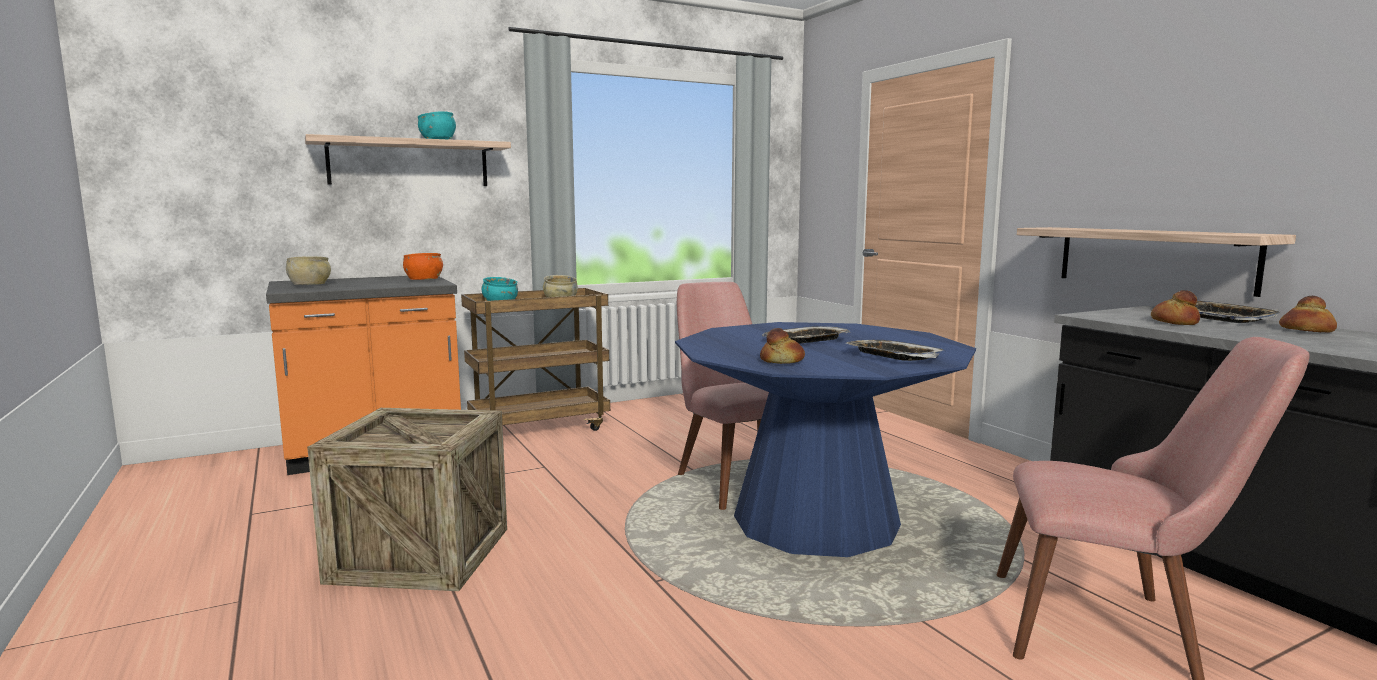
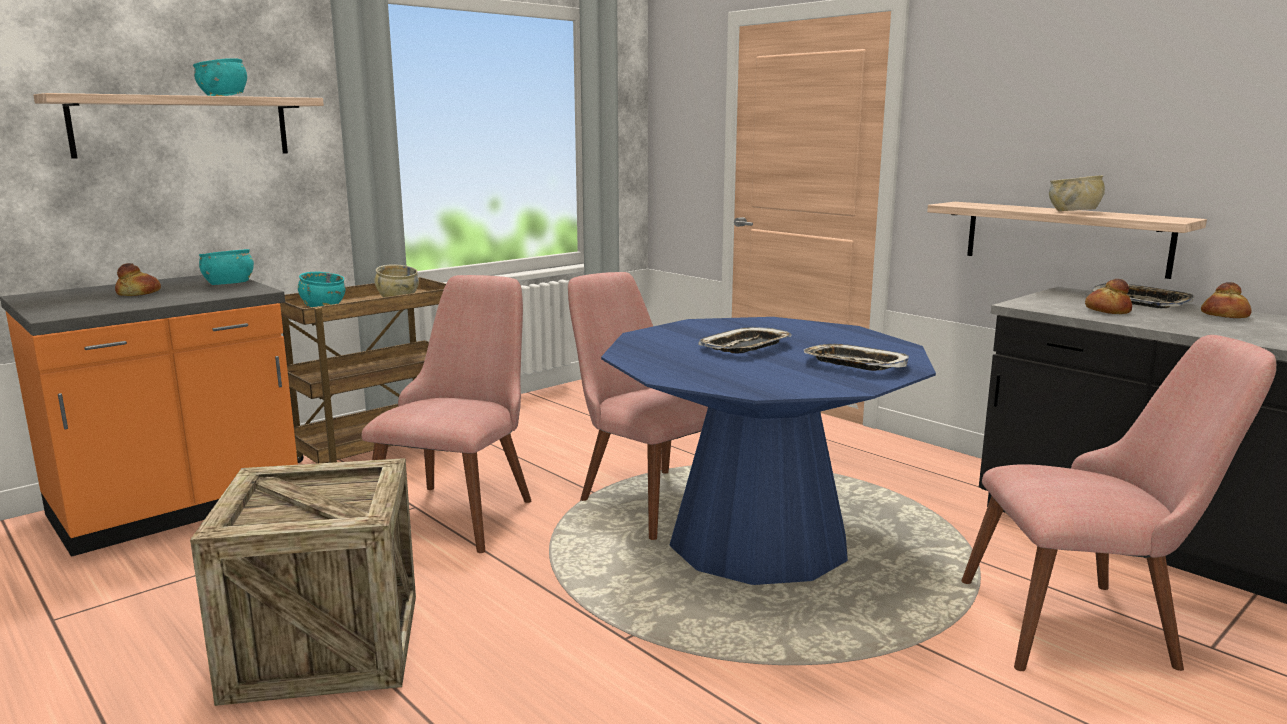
camera: 15 degrees left, 5 degrees up
(310, 285) = (76, 303): beige bowl -> beige bowl (1074, 212)
(424, 280) = (229, 285): orange bowl -> turquoise bowl
(579, 471) = (461, 508): none -> pink chair
(782, 361) = (749, 380): bread -> bread (138, 294)

